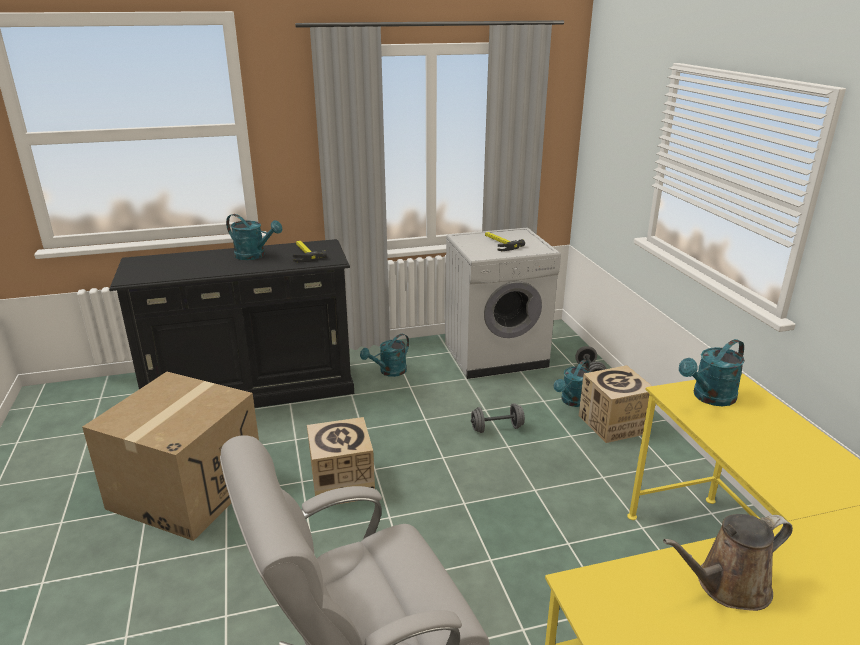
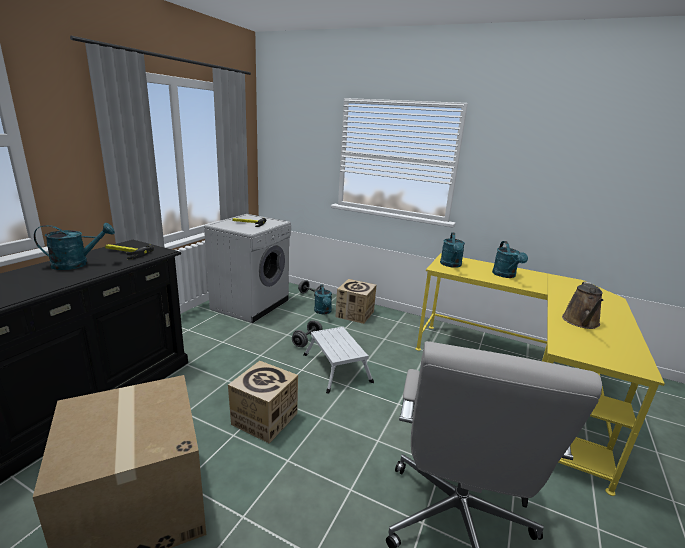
camera: 50 degrees left, 5 degrees down
(389, 372) = (194, 339): turquoise watering can -> turquoise watering can (506, 275)
(483, 477) = (336, 367): none -> white step ladder

